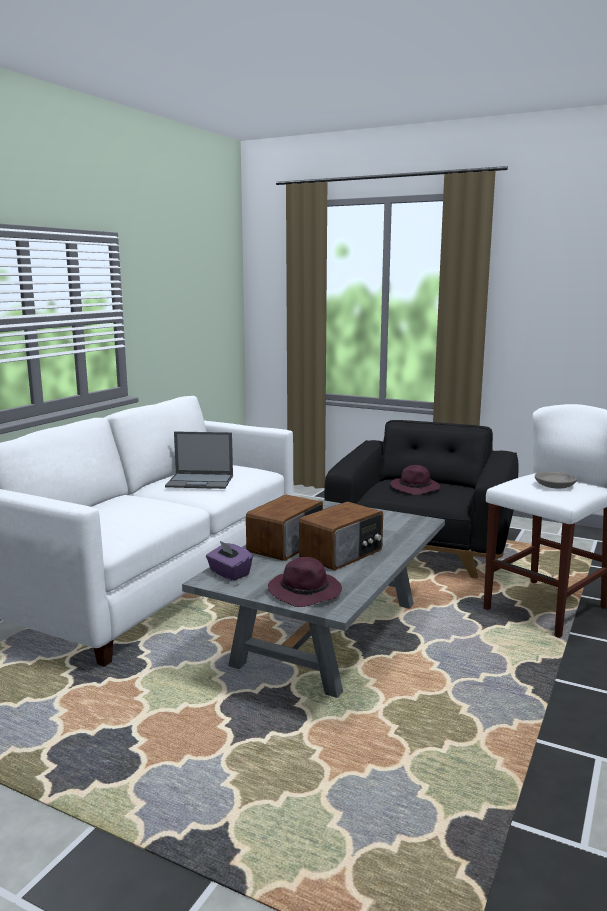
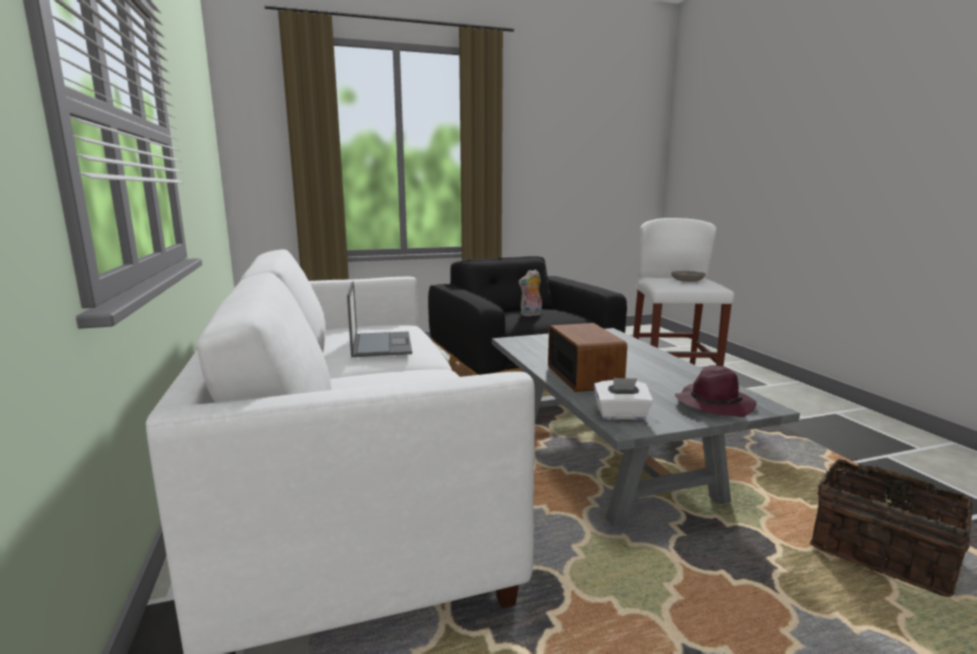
camera: 45 degrees left, 0 degrees up
(201, 481) = (381, 344): laptop -> laptop turned 60 degrees counterclockwise
(229, 573) = (621, 415): purple tissue box -> white tissue box
(342, 554) = (639, 369): radio -> none
(364, 782) = (882, 552): none -> basket
(416, 488) = (531, 315): purple hat -> plush toy

